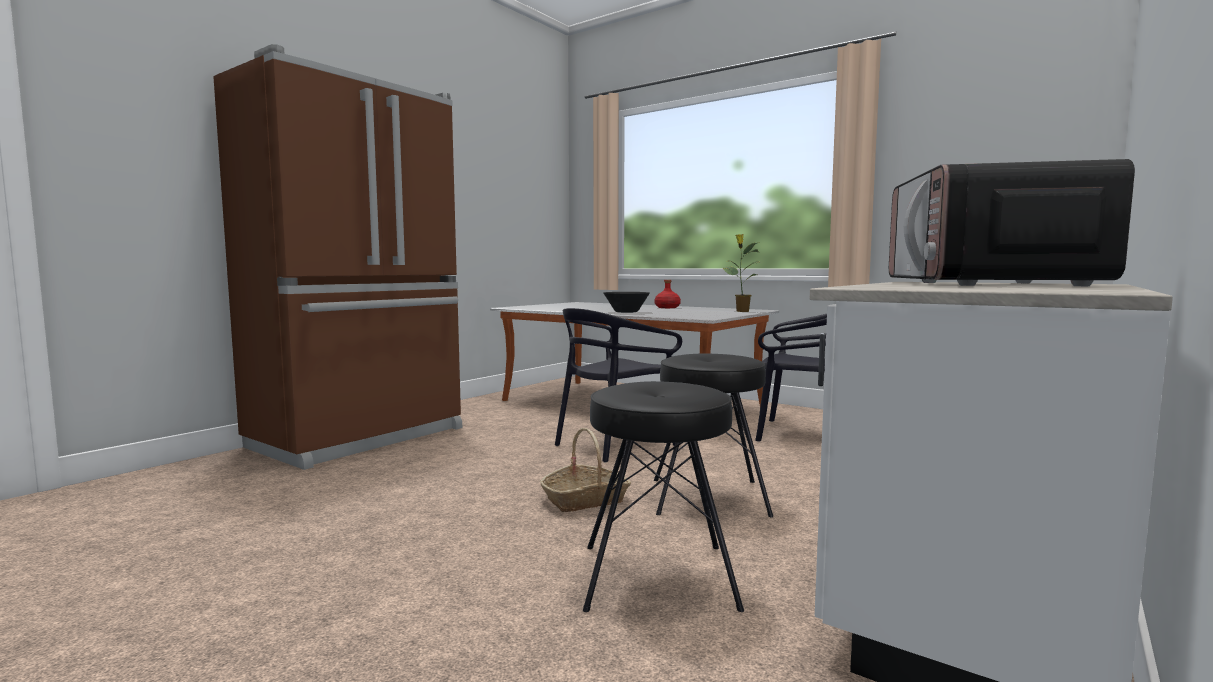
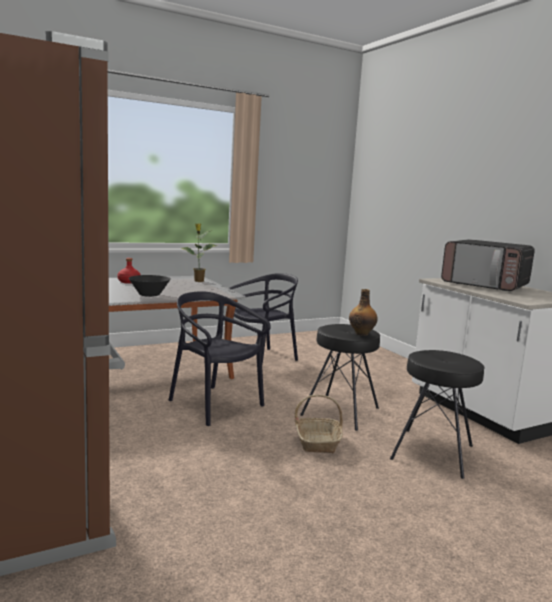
camera: 65 degrees left, 5 degrees up
(614, 444) = (214, 405): black chair -> black chair turned 150 degrees clockwise
(701, 361) = (362, 334): none -> bottle

